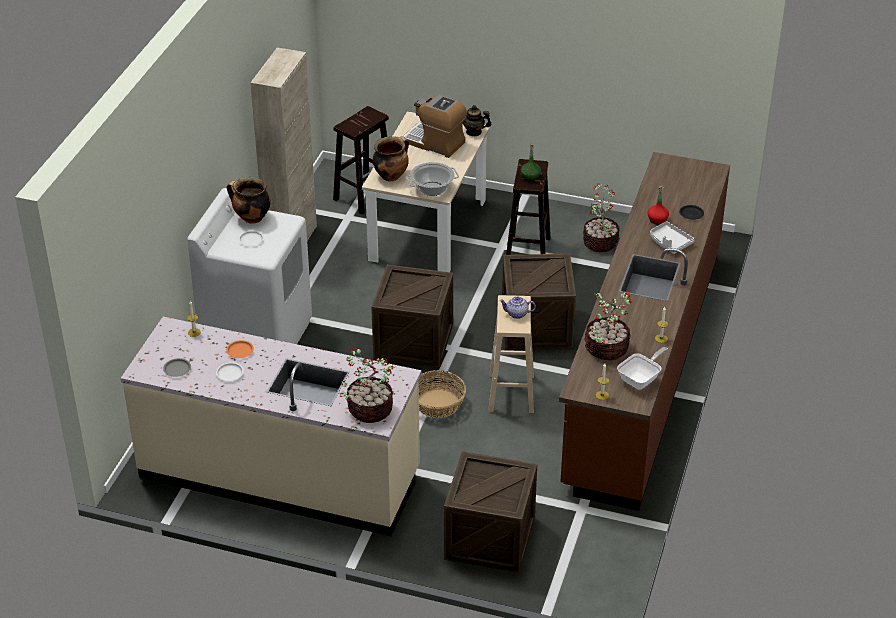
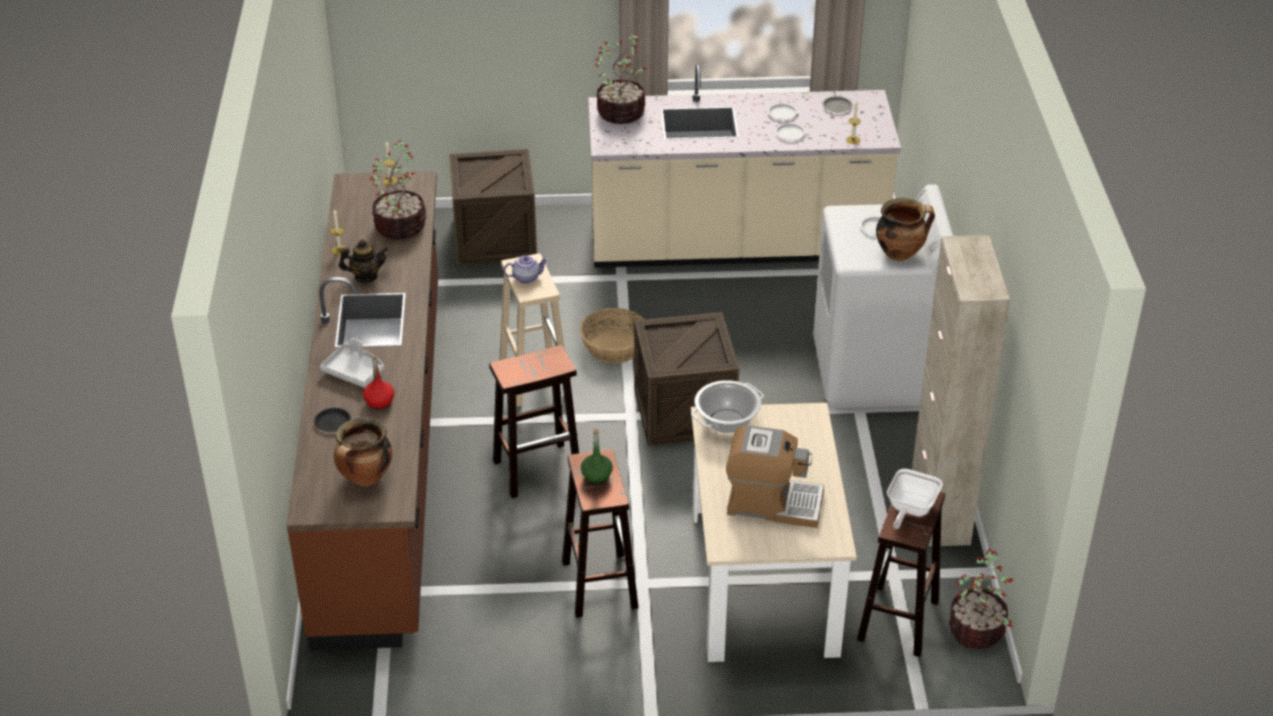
camera: 160 degrees right, 0 degrees up
(240, 351) = (790, 133): orange plate -> white plate
(391, 175) = (798, 429): cooking pot -> cooking pot (365, 478)
(474, 132) = (725, 540): teapot -> teapot (366, 276)
(536, 327) = (538, 469): crate -> brown stool
(600, 242) = (497, 630): potted plant -> potted plant (977, 632)
(641, 379) = (352, 204): frying pan -> frying pan (909, 510)

